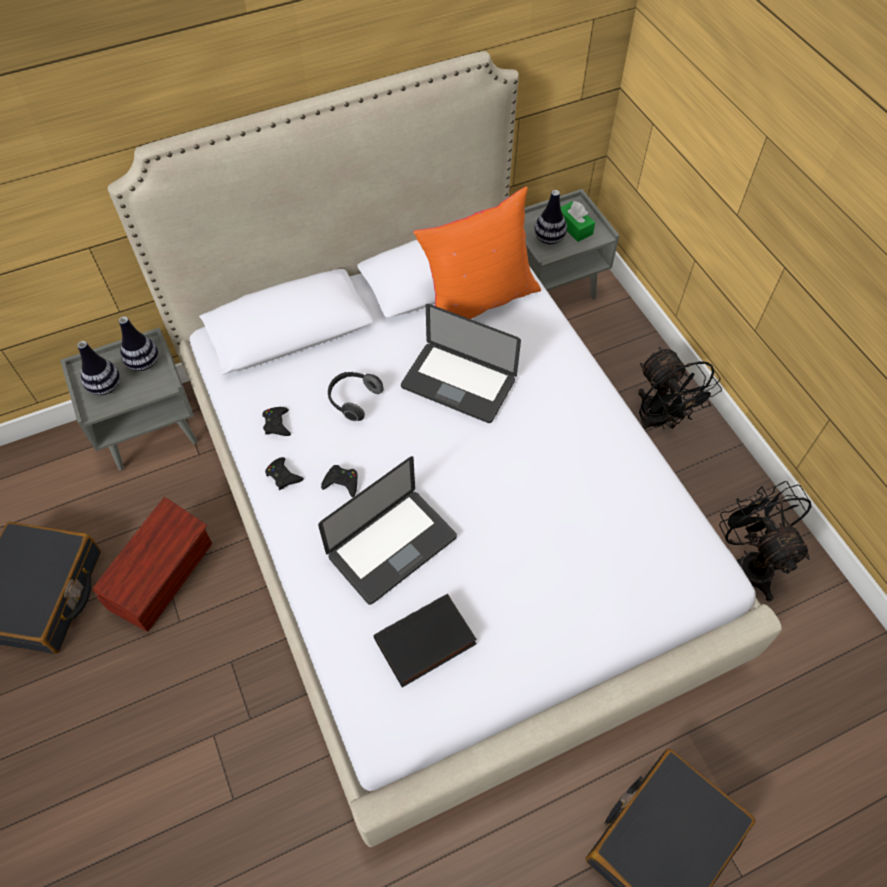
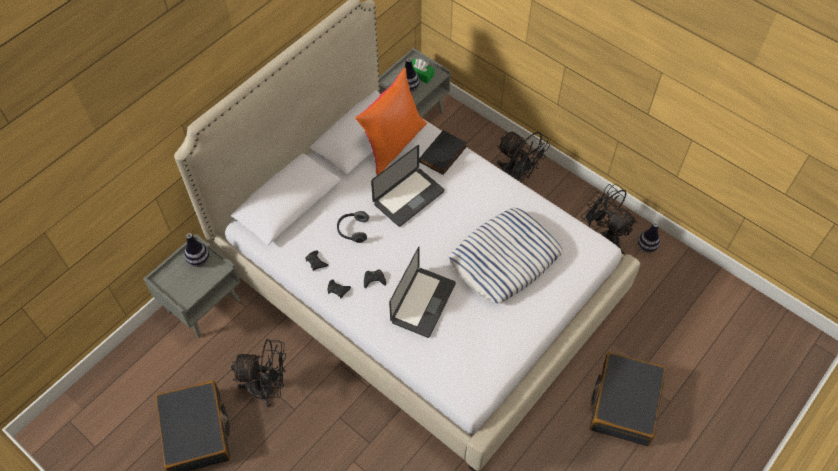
camera: 25 degrees left, 0 degrees up
(105, 386) = (183, 284): vase -> vase (646, 246)
(163, 576) = (268, 388): brown storage box -> black fan
(425, 643) = (469, 344): black book -> black book (443, 155)
(458, 384) = (408, 198): laptop -> laptop turned 45 degrees counterclockwise
(555, 531) = (505, 259): none -> pillow

